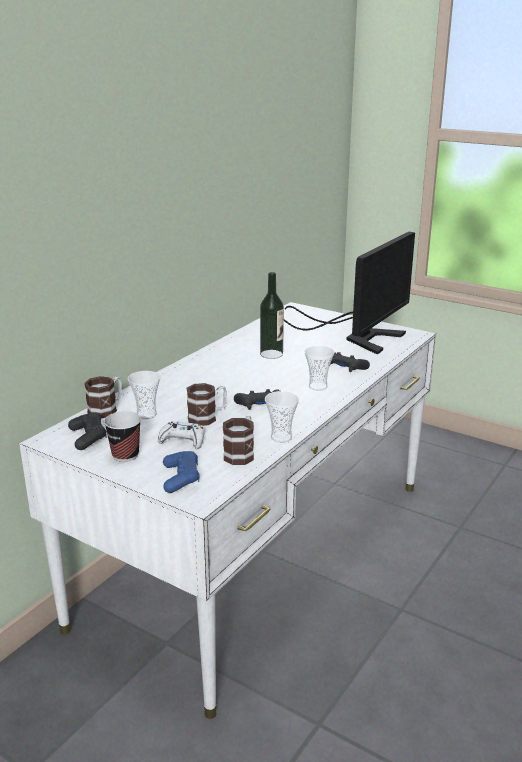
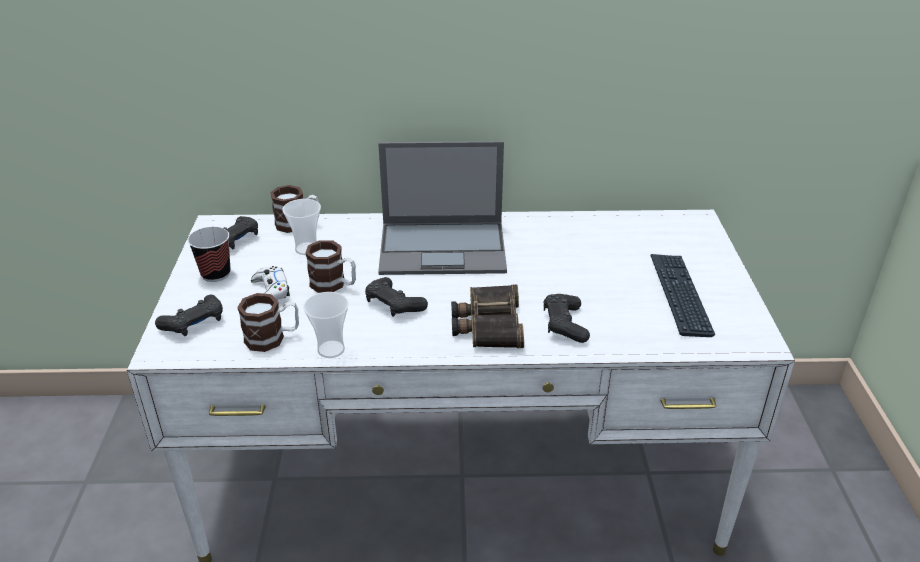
camera: 55 degrees right, 10 degrees up
(181, 478) = (194, 323): blue game controller -> black game controller
(218, 373) = (444, 248): none -> laptop
(271, 354) = (537, 259): bottle -> none
(318, 386) = (487, 325): cup -> binoculars
(355, 335) = (680, 295): monitor -> keyboard

